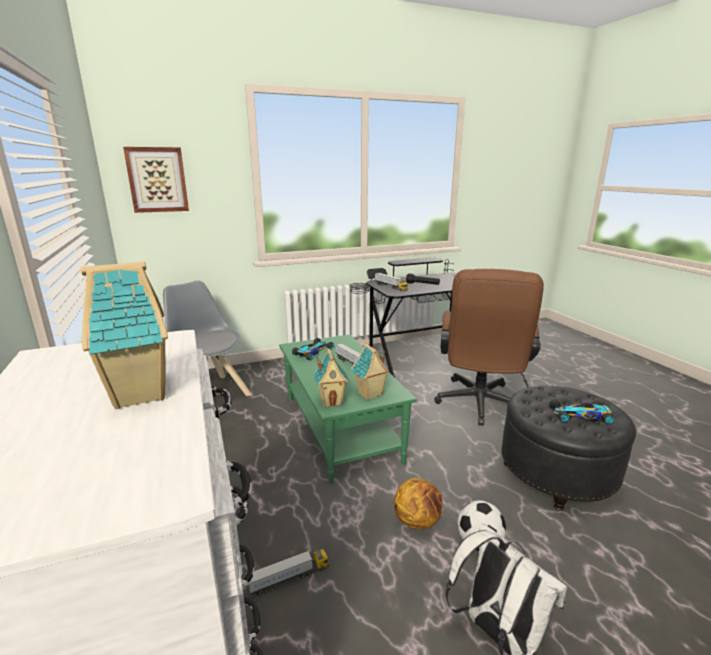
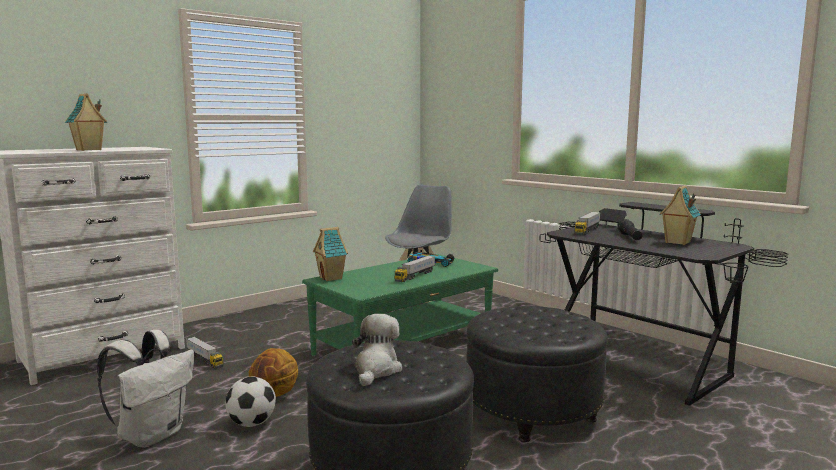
camera: 70 degrees right, 10 degrees down
(157, 180) = (448, 92): picture -> none
(370, 395) = (353, 286): toy house -> toy house (677, 242)
(478, 405) = (532, 411): brown office chair -> black ottoman
(581, 415) = (376, 370): toy car -> plush toy

